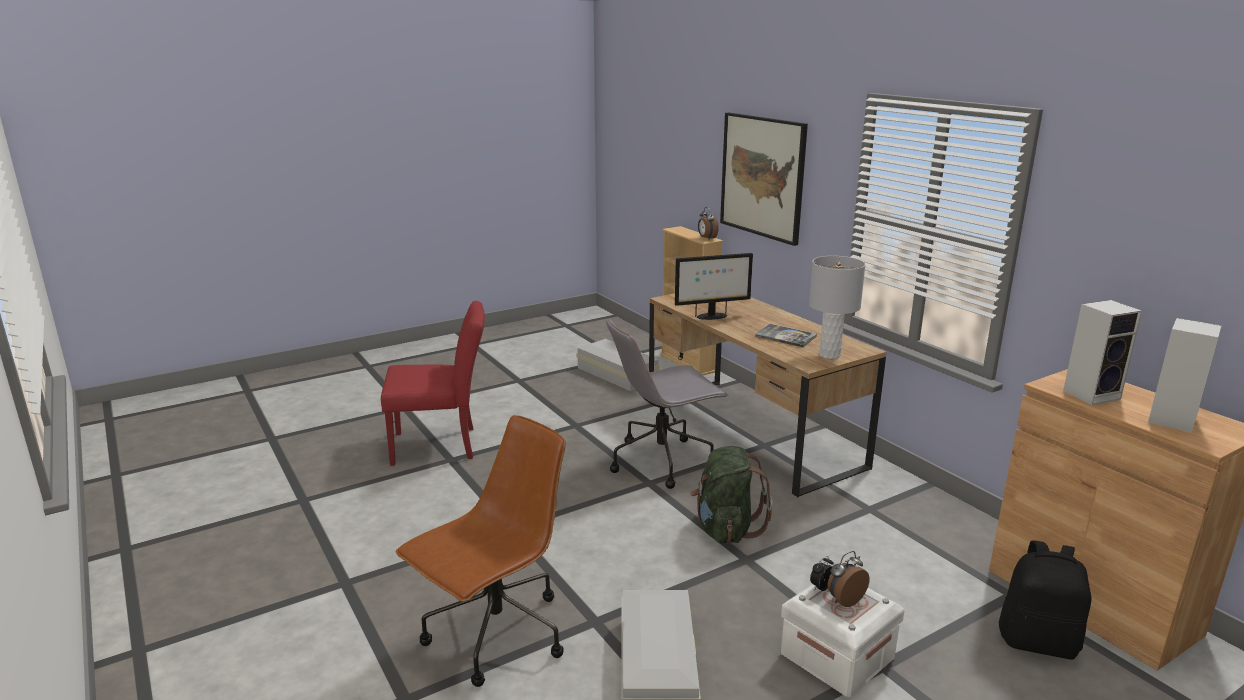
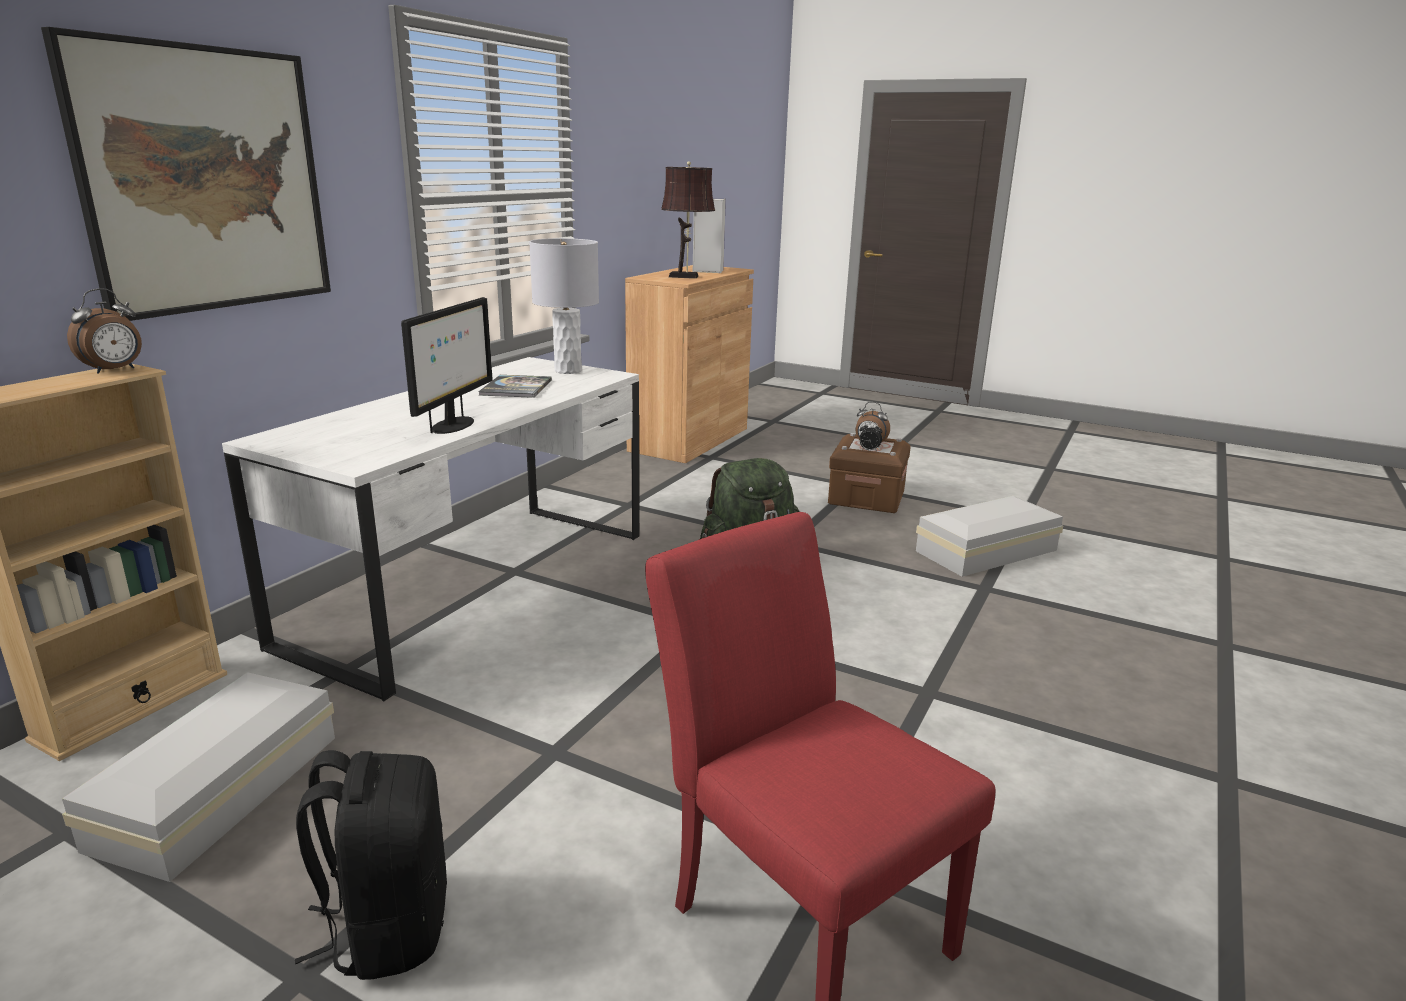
camera: 120 degrees left, 0 degrees up
(495, 635) = (1088, 630): brown office chair -> none
(662, 461) = (623, 630): grey office chair -> none
(711, 316) = (453, 426): monitor -> monitor turned 60 degrees clockwise
(750, 432) = (476, 586): brown desk -> white desk
(837, 656) = (866, 497): white storage box -> brown storage box
(1038, 641) = (758, 450): black backpack -> black backpack (388, 926)
(1092, 394) = (686, 277): speaker -> brown table lamp

